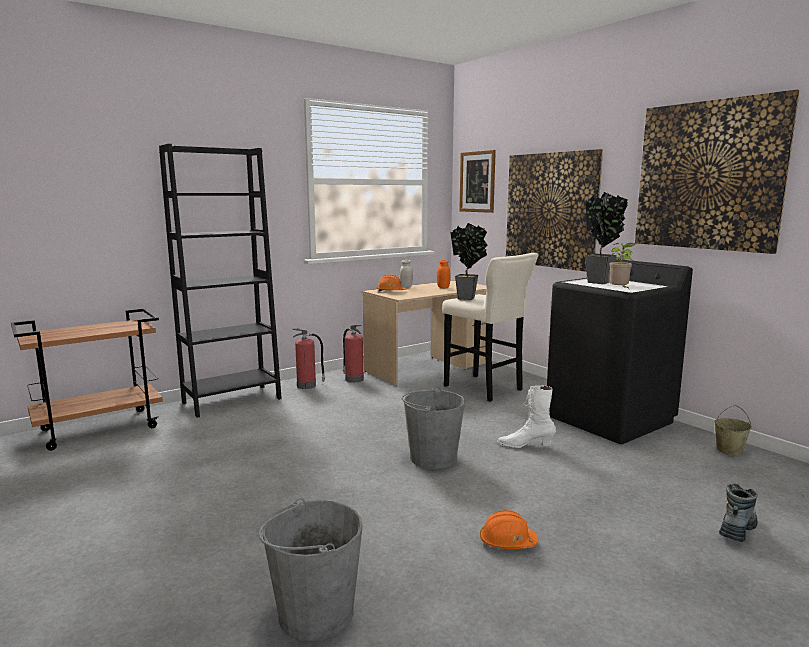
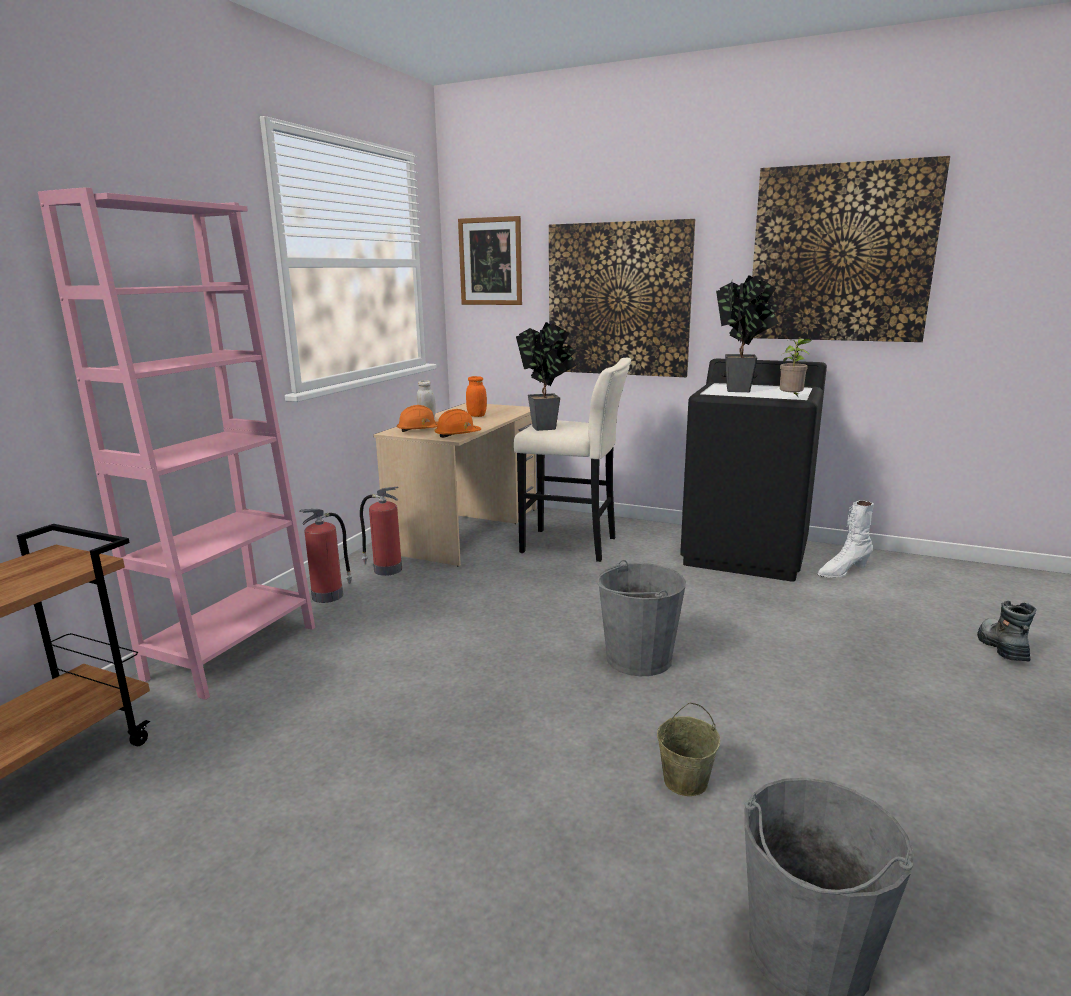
camera: 30 degrees left, 5 degrees up
(232, 400) = (232, 651): black bookcase -> pink bookcase
(507, 542) = (858, 744): orange hard hat -> orange hard hat (457, 435)
(525, 445) = (711, 609): white boot -> white boot (842, 572)
(729, 450) = (885, 562): beige bucket -> beige bucket (685, 780)

